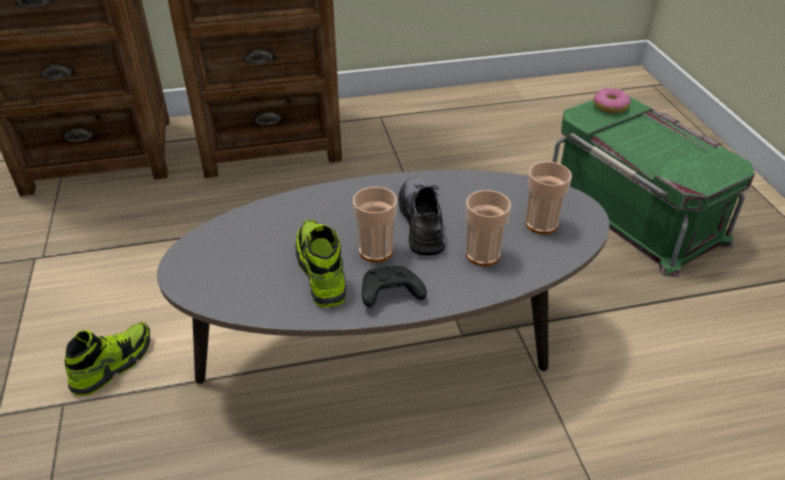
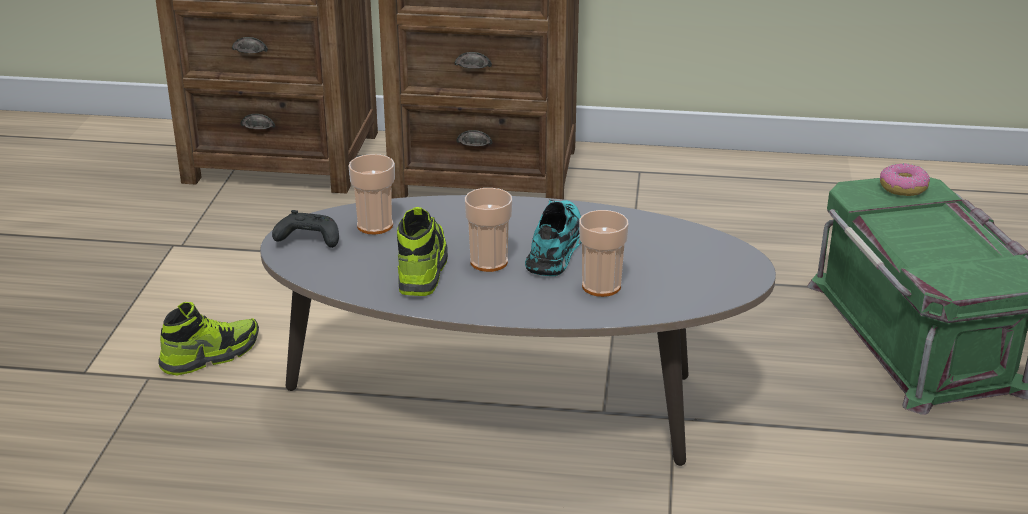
camera: 20 degrees right, 10 degrees down
(389, 295) = (478, 299): black game controller -> black game controller (307, 240)
(422, 222) = (556, 247): grey shoe -> turquoise shoe
(541, 224) = (689, 272): cup -> cup (375, 225)

